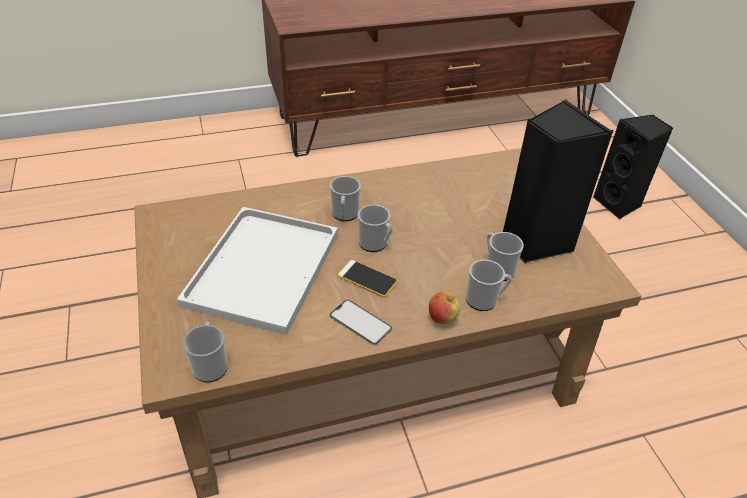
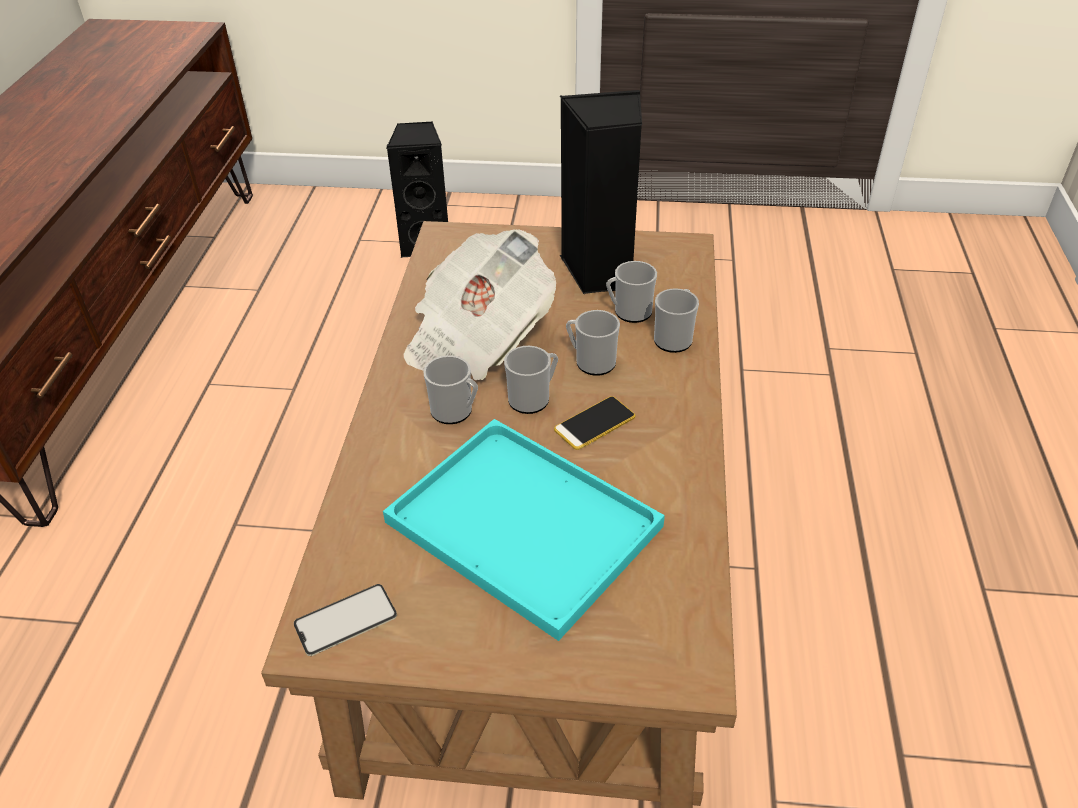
camera: 65 degrees left, 0 degrees up
(210, 364) = (688, 620): mug -> mug (591, 362)
(263, 271) = (529, 525): white tray -> turquoise tray
(360, 322) = (668, 450): phone -> phone (345, 620)
(418, 204) = (477, 338): none -> newspaper
(442, 319) = (690, 379): apple -> none

